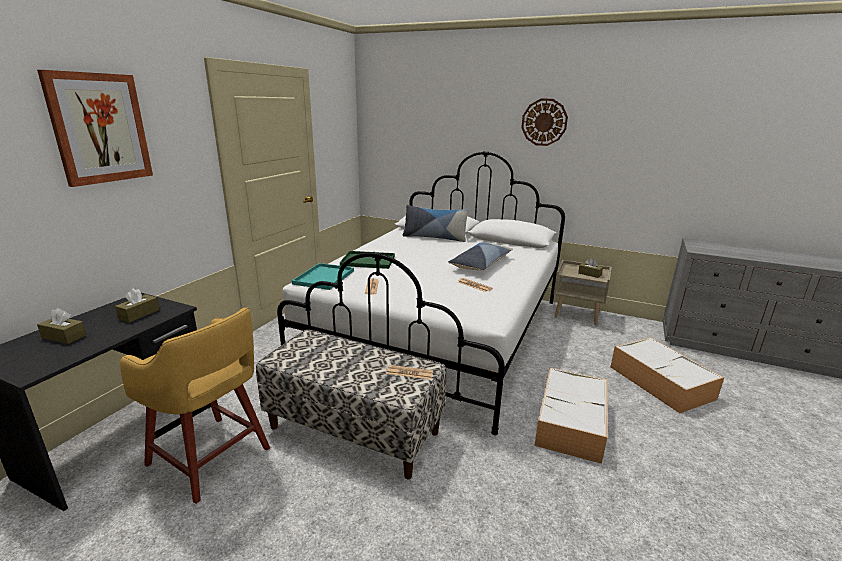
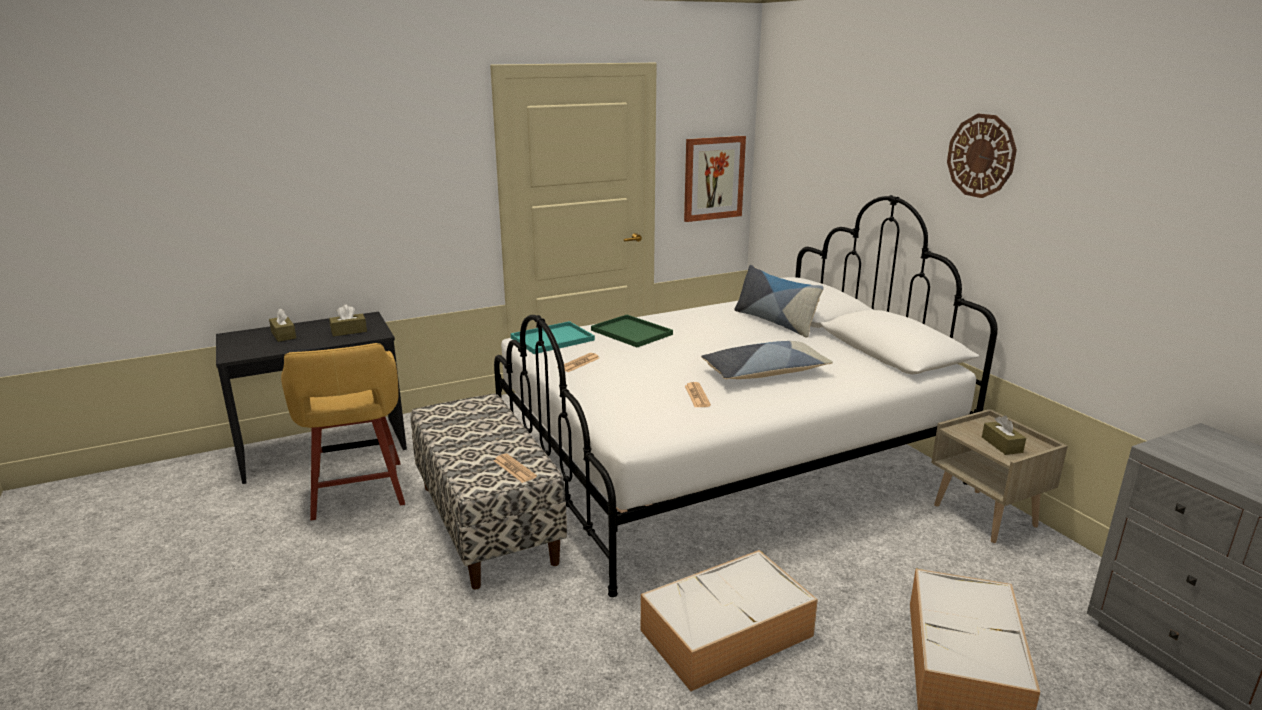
camera: 40 degrees right, 0 degrees up
(100, 128) = (359, 146): picture -> picture (713, 178)

